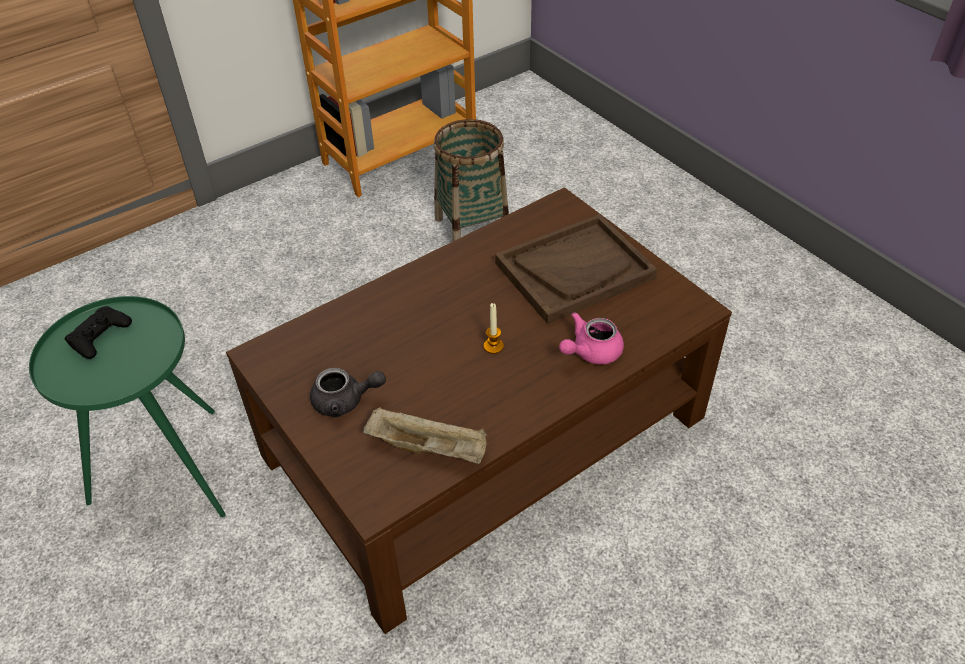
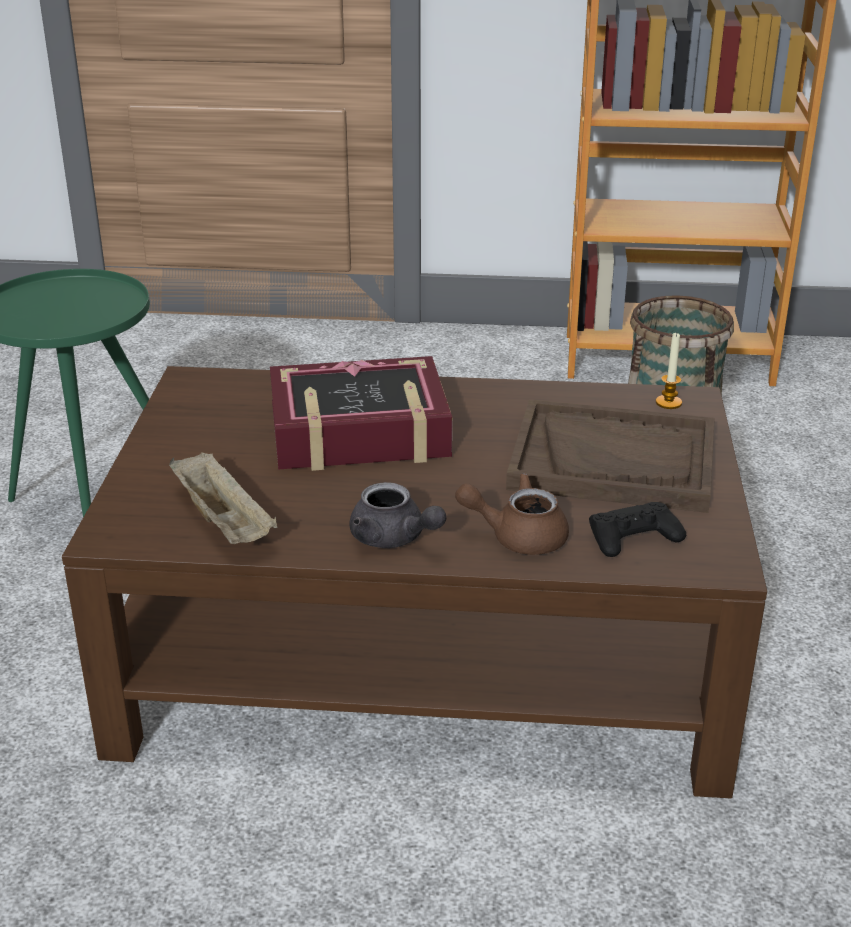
camera: 40 degrees right, 15 degrees down
(100, 336) = (72, 295): black game controller -> black game controller (633, 537)
(345, 401) = (207, 449): grey teapot -> grey teapot (394, 538)
(418, 332) = (359, 432): none -> book
(493, 346) = (416, 479): candle -> candle (668, 403)
(590, 352) = (517, 536): pink teapot -> brown teapot

